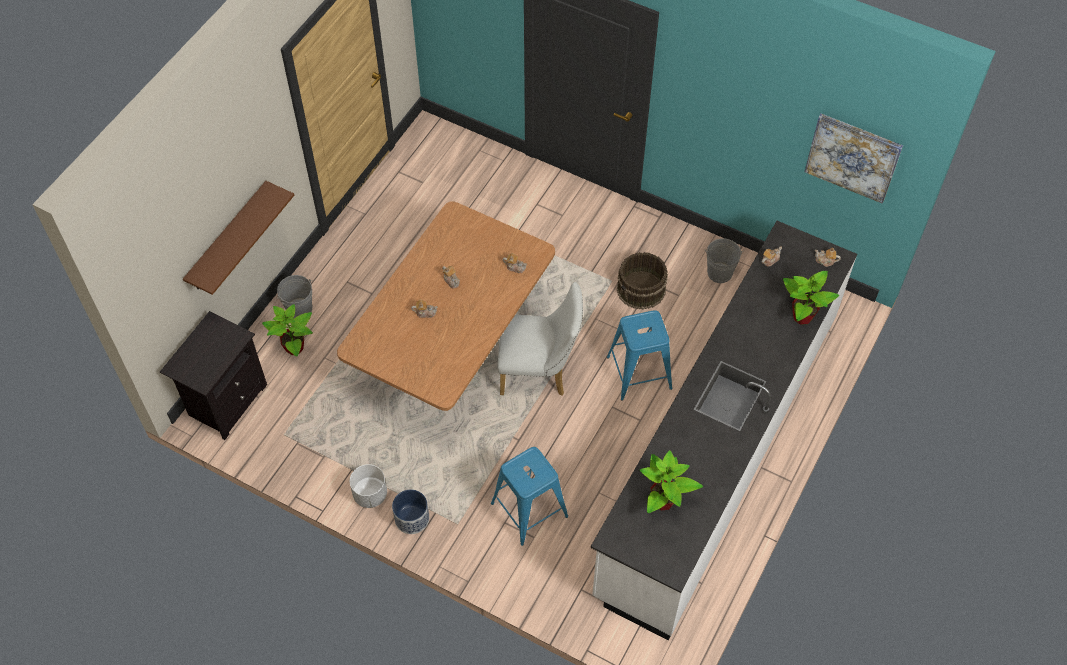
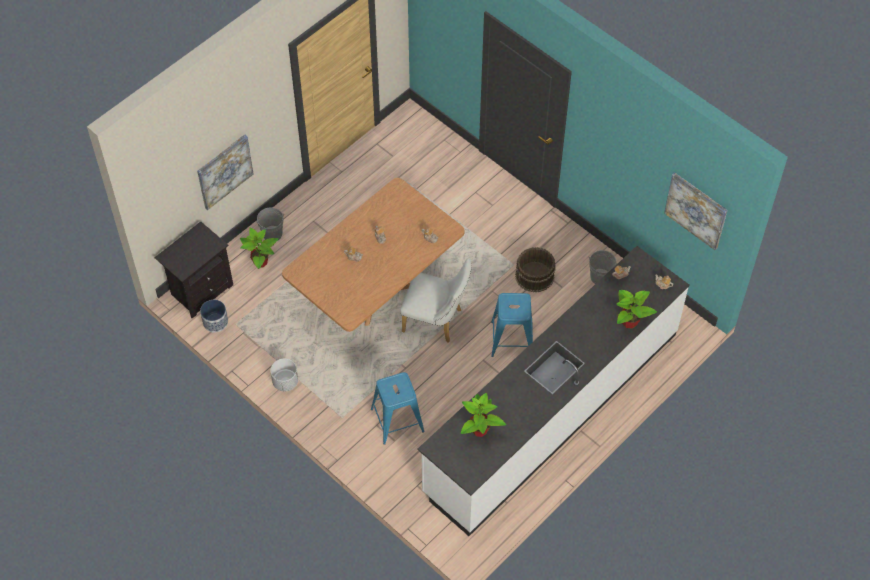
camera: 15 degrees right, 0 degrees up
(228, 238) = (224, 171): brown shelf -> picture
(412, 518) = (310, 406): planter -> planter (215, 322)

